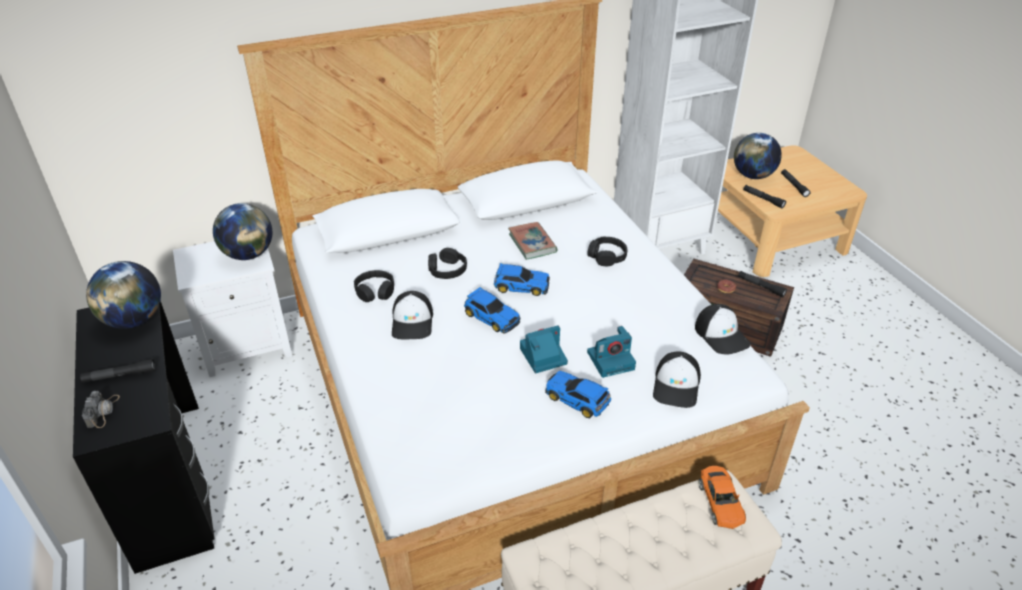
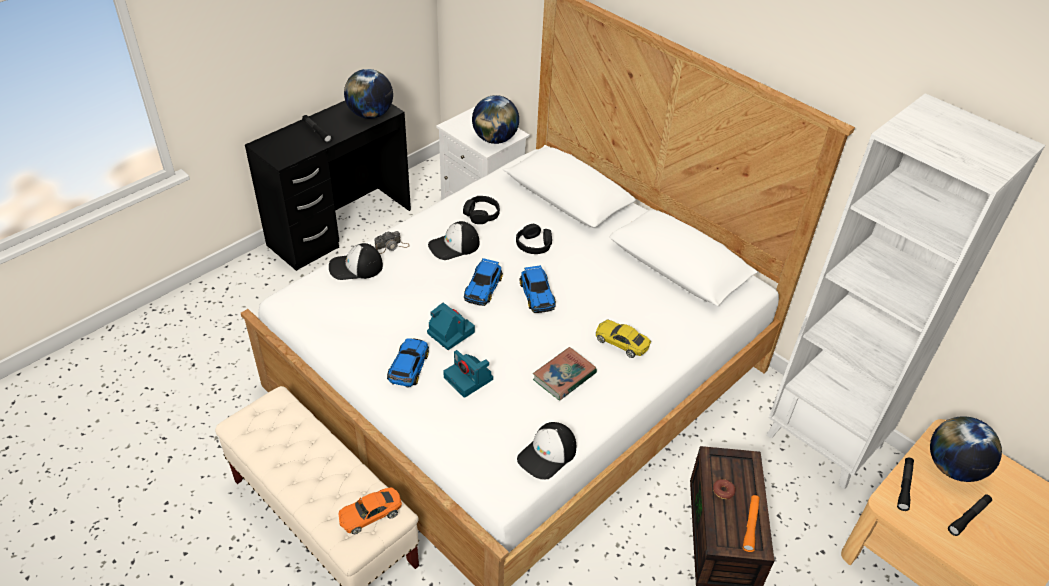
camera: 65 degrees right, 5 degrees up
(103, 411) = (284, 139): camera -> camera (392, 246)
(532, 243) = (608, 286): book -> book (564, 376)
(607, 256) = (621, 342): black headphones -> yellow toy car
(677, 386) = (455, 431): cap -> cap (355, 267)
(761, 286) = (750, 525): black flashlight -> orange flashlight

